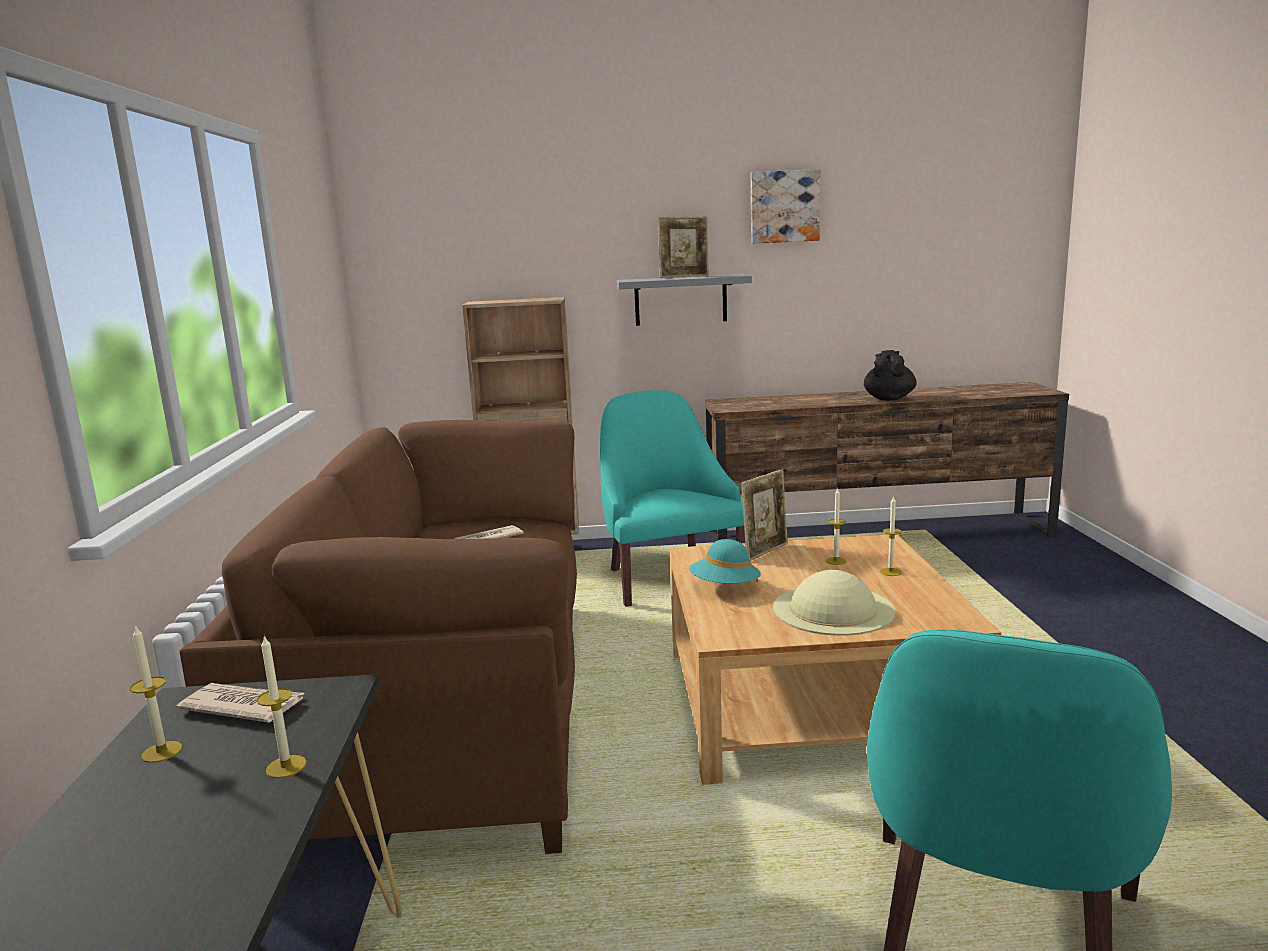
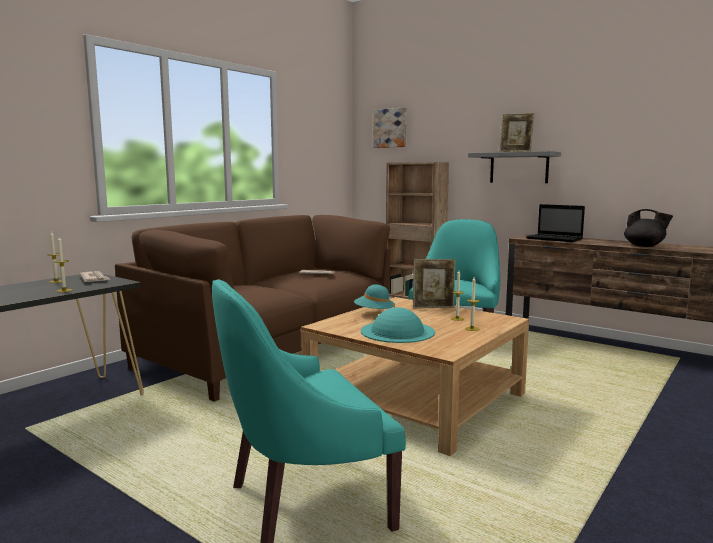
camera: 40 degrees right, 5 degrees down
(770, 404) = (555, 239): none -> laptop
(784, 207) = (594, 106): picture -> picture (390, 128)
(833, 609) = (397, 331): beige hat -> turquoise hat
(889, 399) = (644, 246): black teapot -> black teapot turned 75 degrees clockwise

